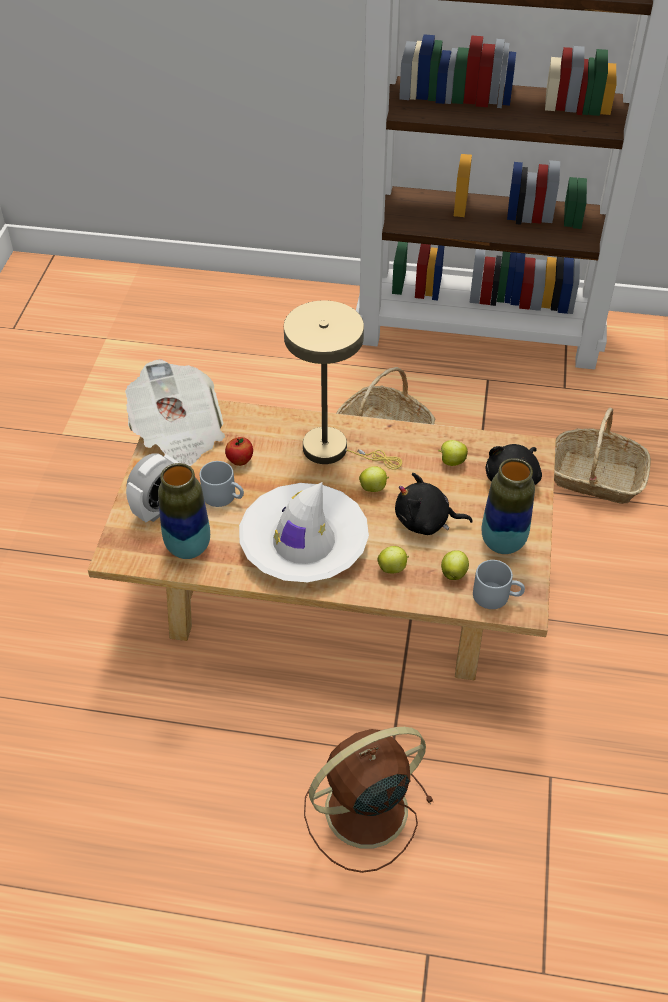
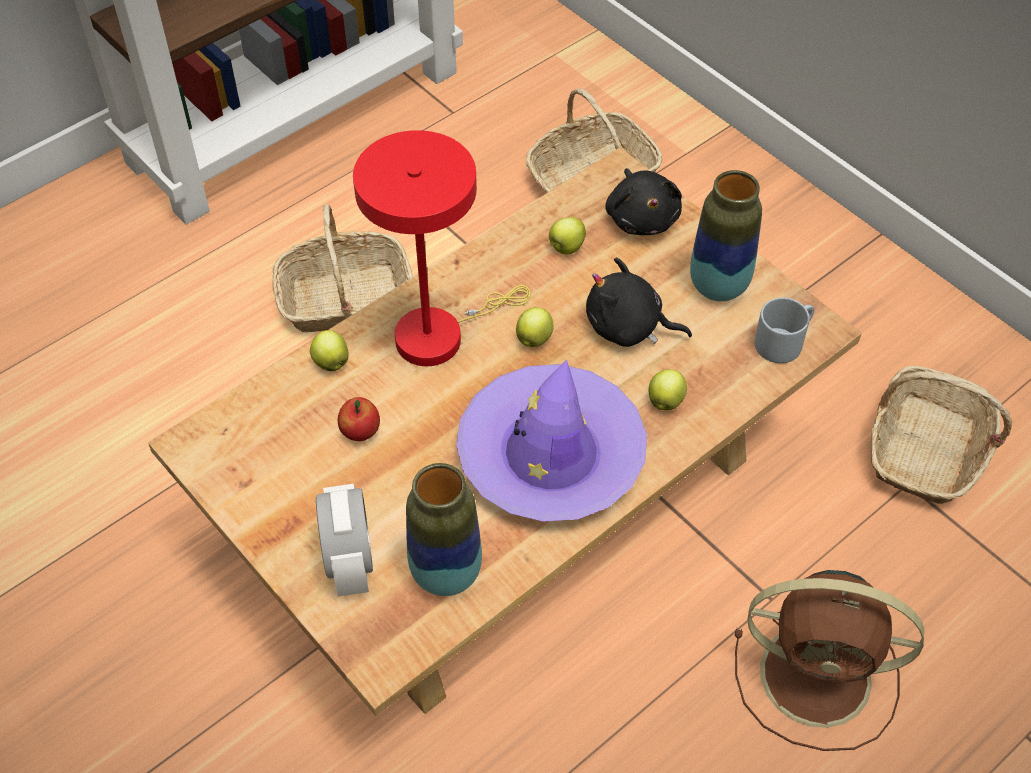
camera: 50 degrees left, 5 degrees up
(178, 433) = (245, 465): newspaper -> none
(224, 496) = (401, 484): grey mug -> none
(303, 542) = (551, 455): white hat -> purple hat
(333, 450) = (439, 334): beige table lamp -> red table lamp
(362, 811) = (820, 676): brown fan -> brown fan turned 90 degrees counterclockwise
(426, 521) = (628, 327): black plush toy -> black plush toy turned 60 degrees clockwise
(453, 573) = (721, 354): apple -> apple (331, 362)
(588, 771) = (926, 450): none -> basket

